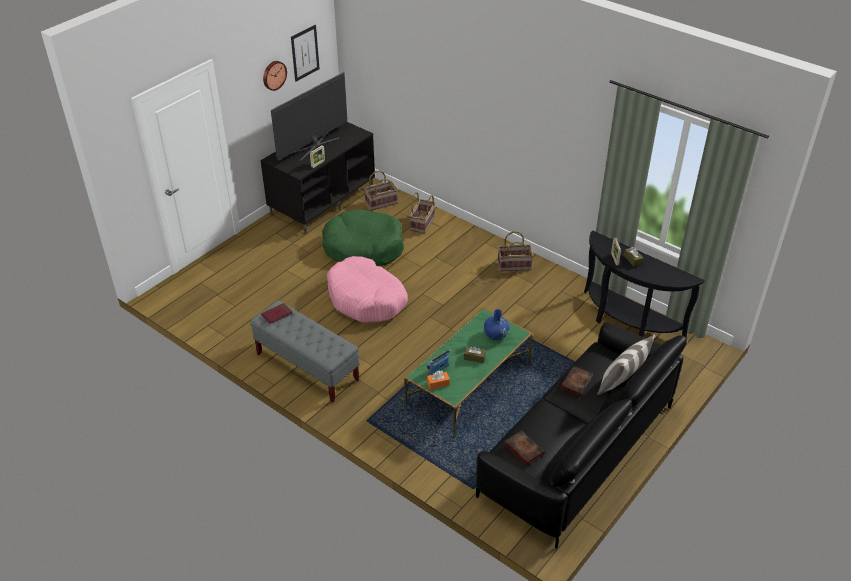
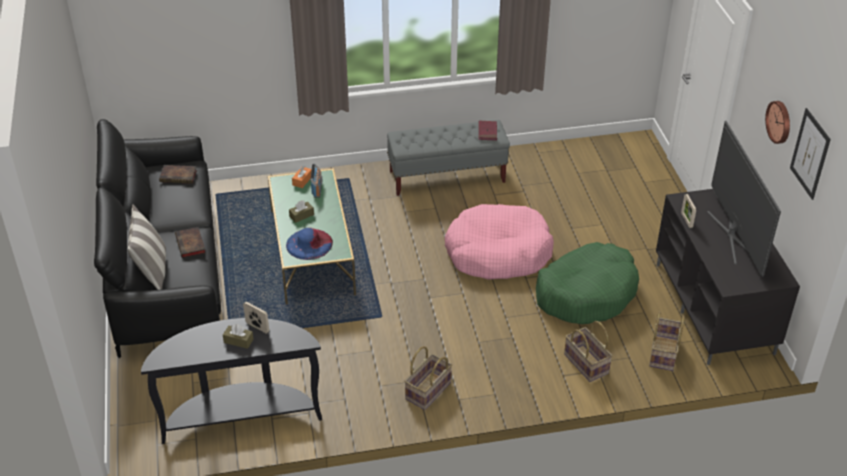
camera: 130 degrees right, 0 degrees up
(496, 335) = (309, 244): blue vase -> blue hat

